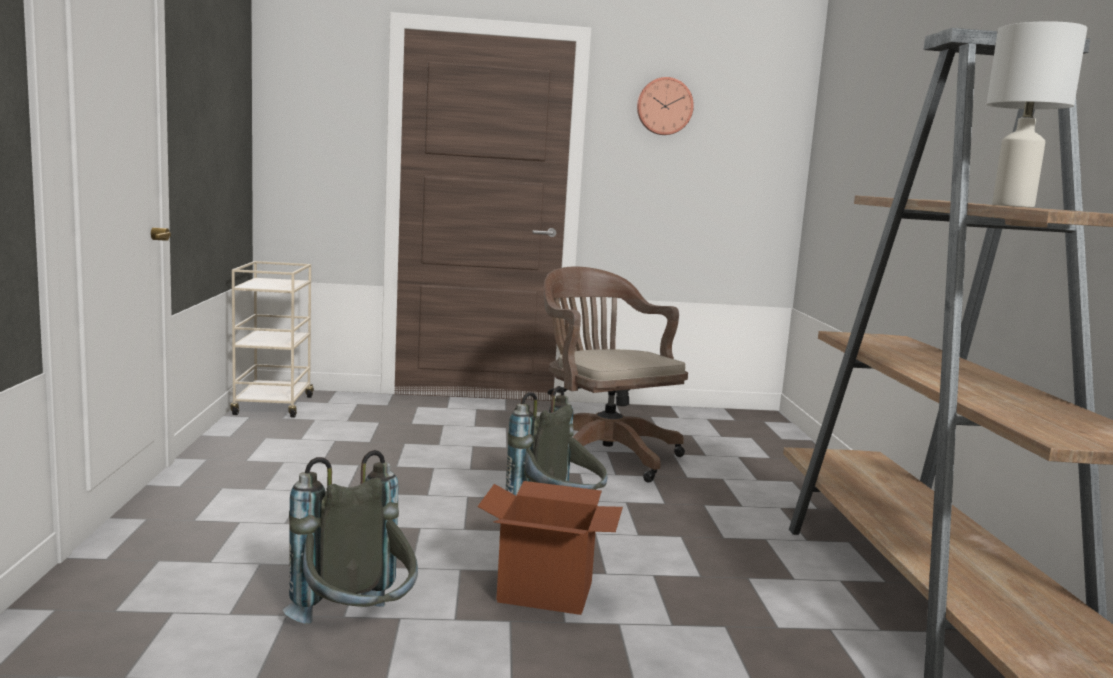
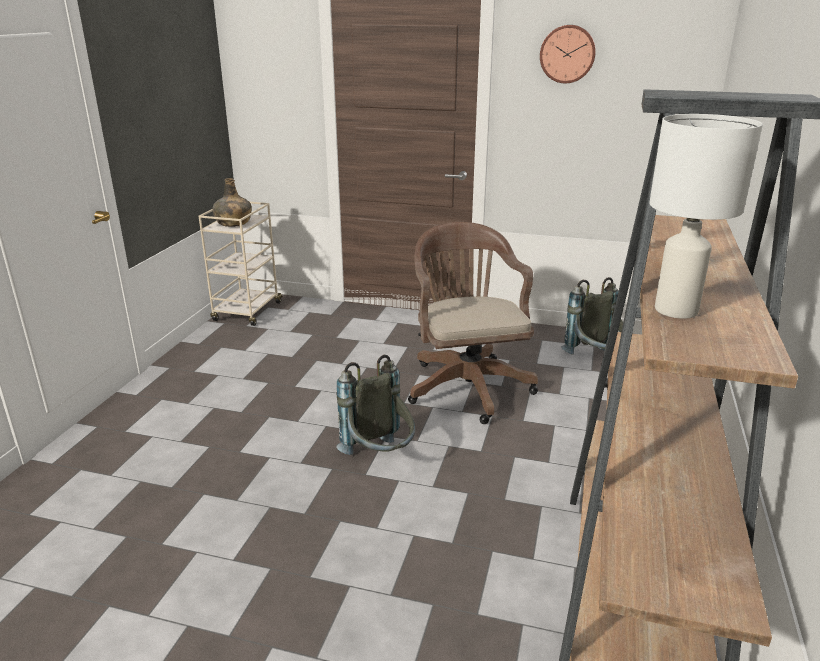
camera: 20 degrees right, 15 degrees up
(270, 284) = (233, 223): none -> green bottle
(356, 630) = (161, 559): grey backpack -> grey backpack (595, 359)
(546, 592) = (316, 542): cardboard box -> none

